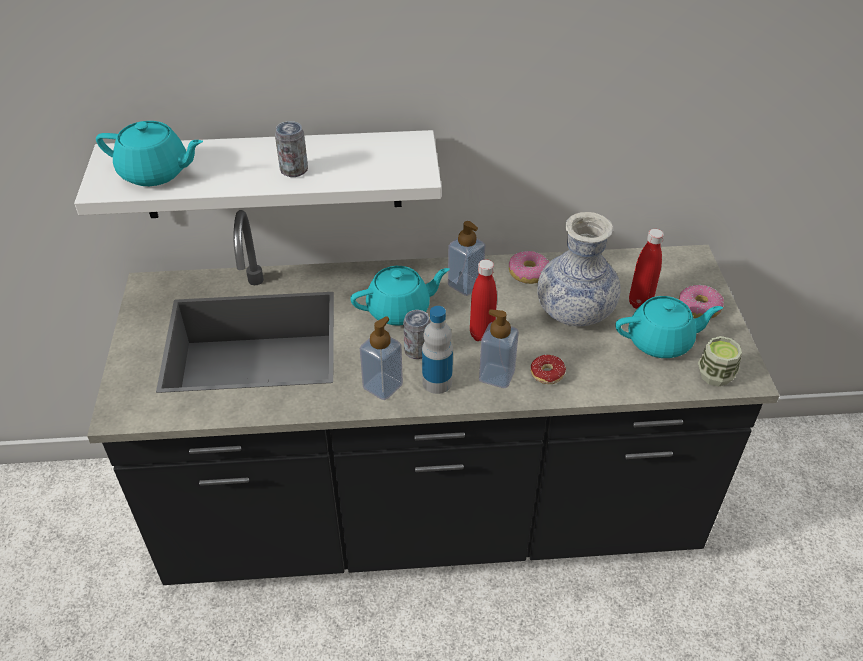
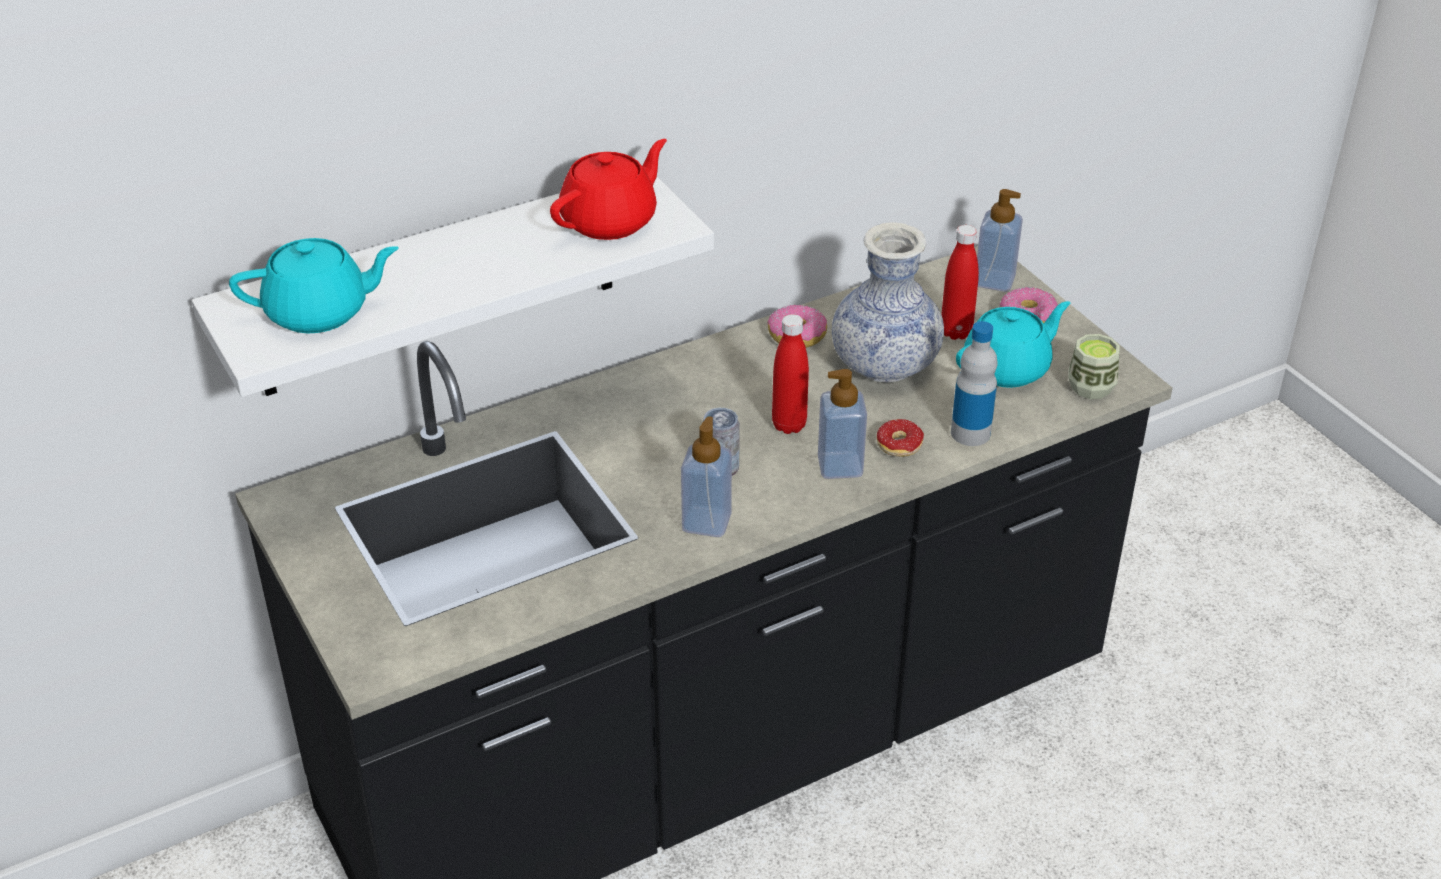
camera: 25 degrees left, 5 degrees down
(294, 170) = (509, 261): can -> none
(379, 160) = (611, 221): none -> red teapot
(400, 310) = (662, 427): turquoise teapot -> none
(437, 382) = (772, 496): bottle -> bottle (970, 433)
(465, 285) = (726, 372): soap dispenser -> soap dispenser (994, 280)

